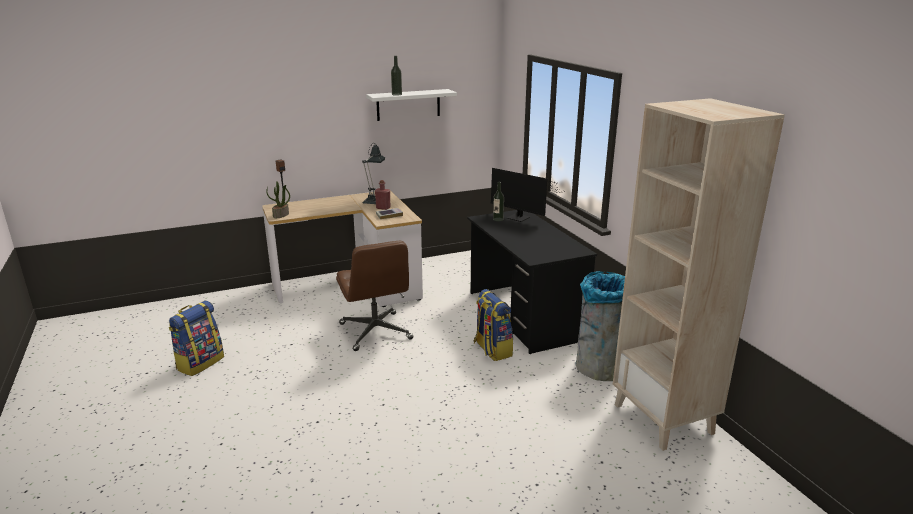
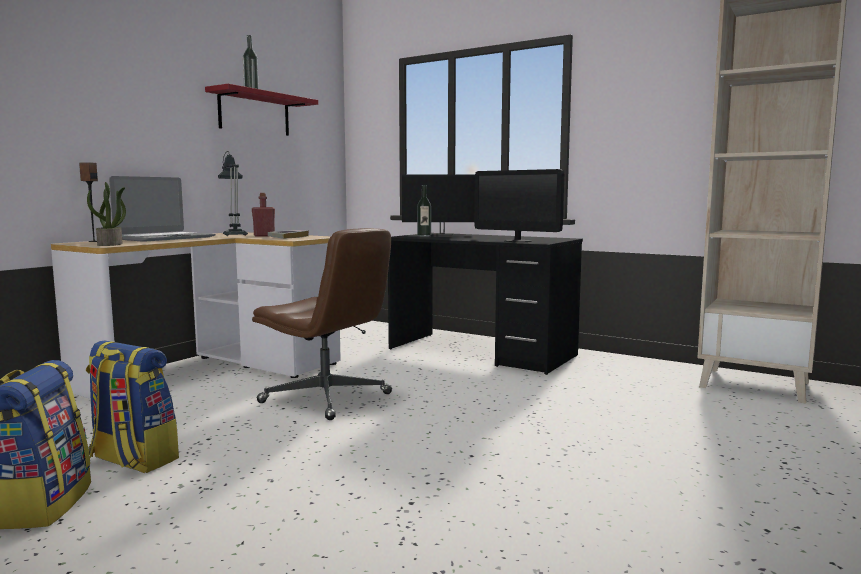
camera: 35 degrees left, 15 degrees down
(325, 203) = (165, 238): none -> laptop
(408, 104) = (254, 113): white shelf -> red shelf
(492, 350) = (501, 380): backpack -> backpack (132, 460)
(528, 251) = (517, 241): none -> monitor
(600, 368) = (629, 368): grey trash can -> none

